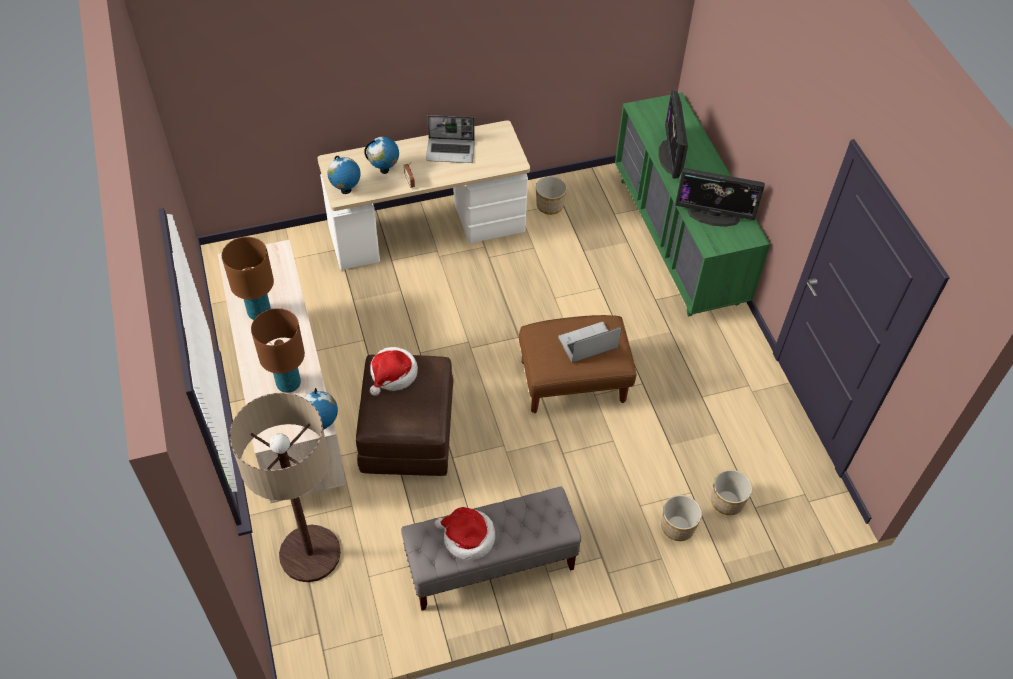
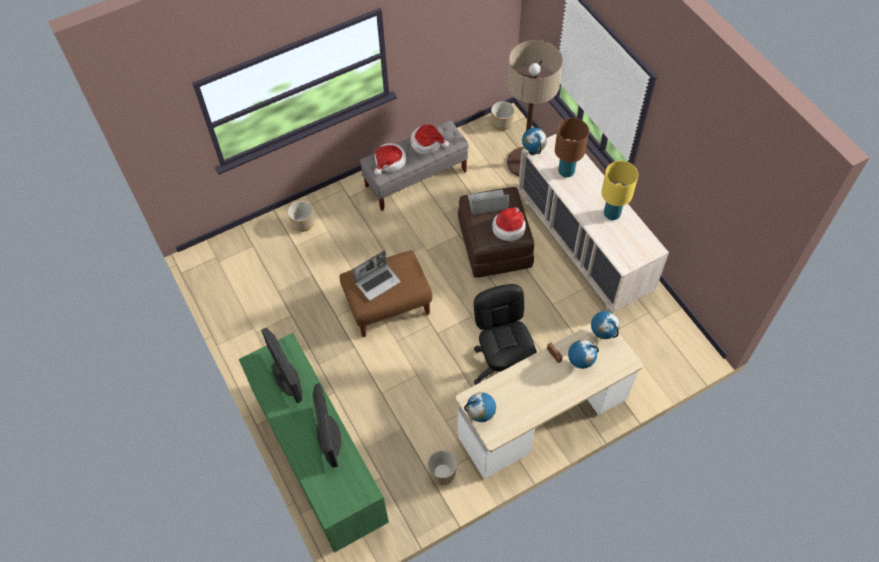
camera: 170 degrees right, 5 degrees up
(259, 313) = (611, 214): brown table lamp -> yellow table lamp
(451, 151) = (530, 398): laptop -> laptop (487, 204)
(452, 286) = (502, 366): none -> black office chair
(508, 147) = (480, 416): none -> globe
(535, 517) = (389, 162): none -> hat
(713, 215) = (286, 377): monitor -> monitor turned 120 degrees counterclockwise
(726, 501) = (271, 245): planter -> planter (502, 123)

